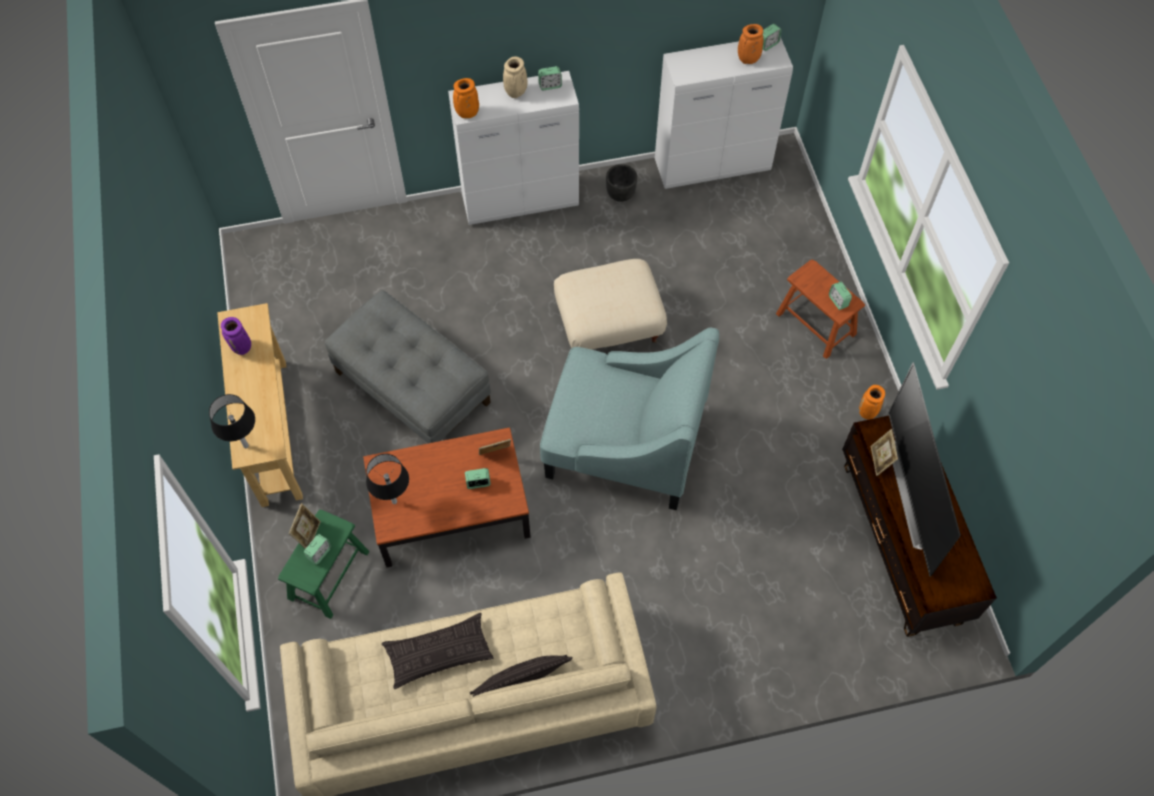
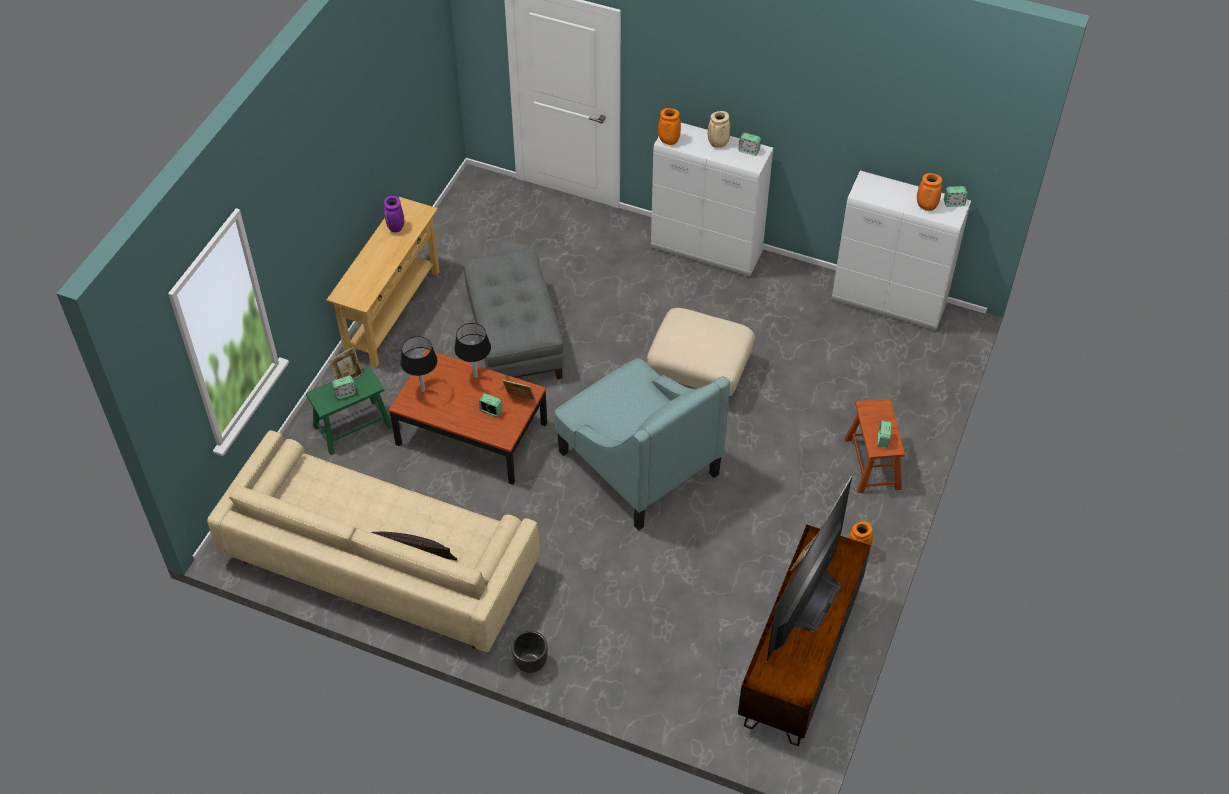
camera: 35 degrees right, 10 degrees down
(246, 446) = (346, 290): black table lamp -> black table lamp (475, 377)
(438, 653) = (371, 504): pillow -> none
(620, 195) = (791, 286): black planter -> black planter (530, 663)

